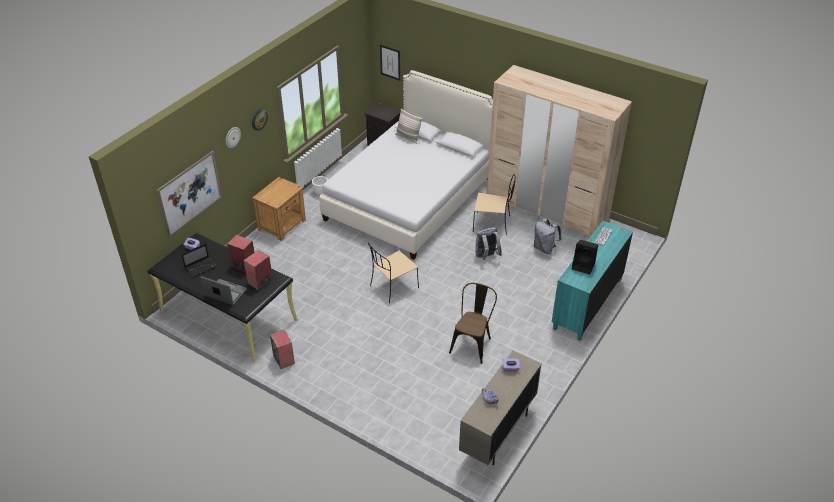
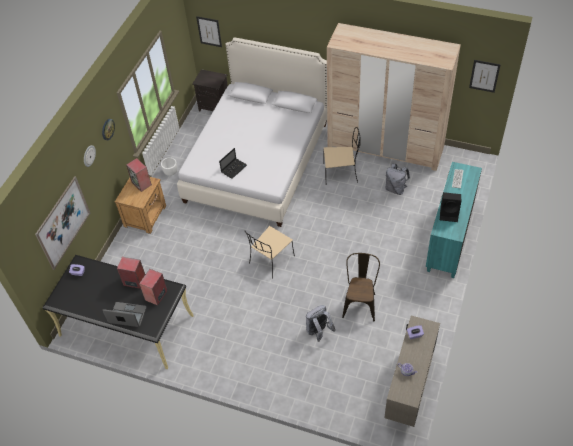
camera: 10 degrees left, 10 degrees up
(201, 267) = (94, 292): laptop -> laptop (234, 168)
(284, 360) = (194, 359): speaker -> speaker (142, 183)
(408, 138) = (243, 104): pillow -> none
(486, 256) = (346, 209): grey backpack -> grey backpack (318, 331)
(654, 141) = (484, 76): none -> picture

